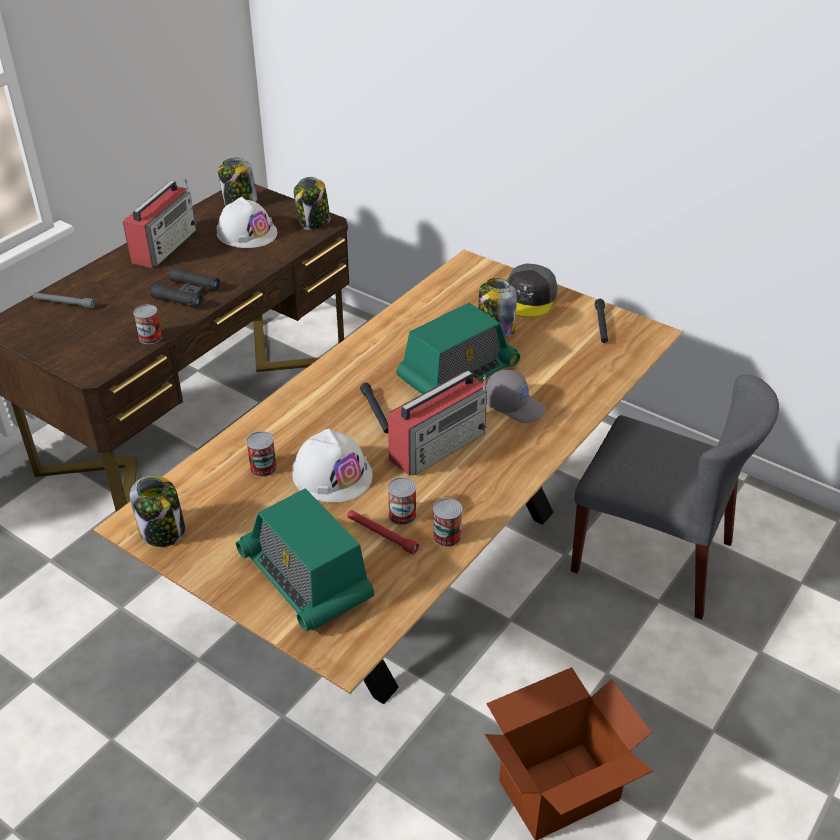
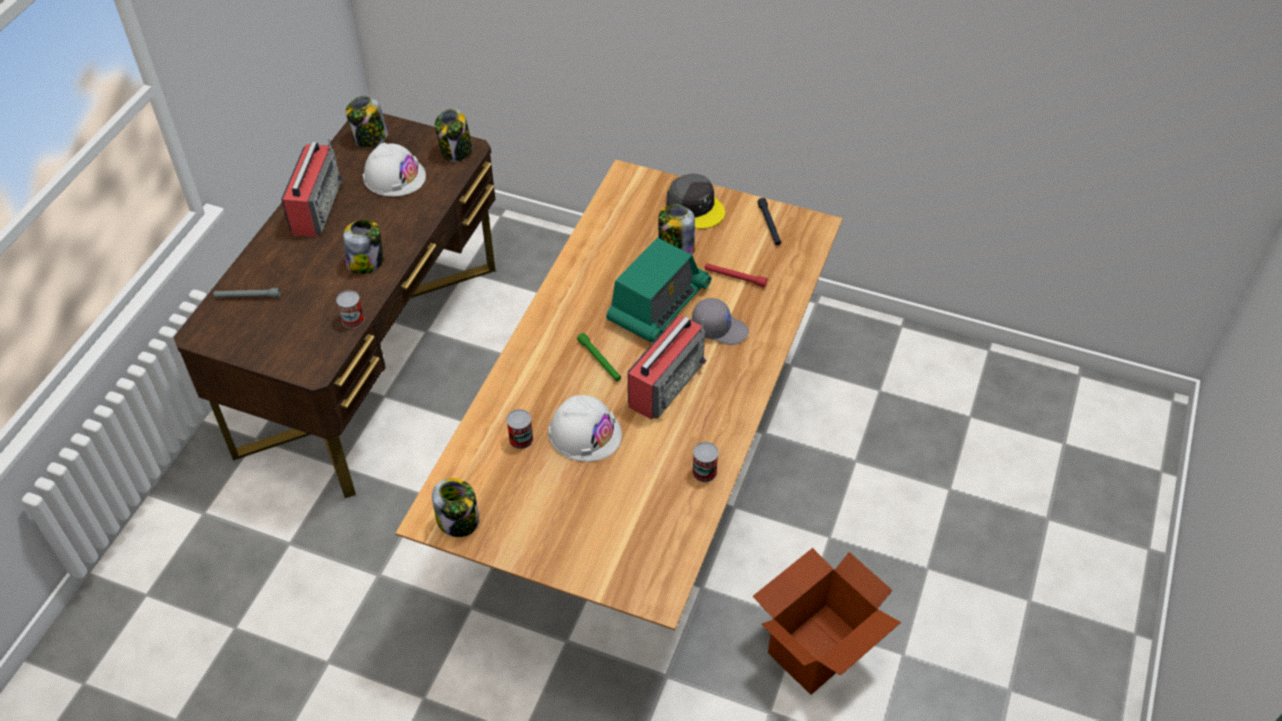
camera: 15 degrees left, 10 degrees up
(187, 294) = (366, 262): black binoculars -> jar
(306, 578) = (601, 537): radio -> none
(376, 412) = (599, 360): black flashlight -> green flashlight
(382, 535) = (649, 483): red flashlight -> red flashlight (735, 277)
(402, 515) = (659, 459): can -> none
(529, 298) = (695, 207): grey cap -> grey cap turned 45 degrees counterclockwise
(653, 557) = (841, 419): grey chair -> none

